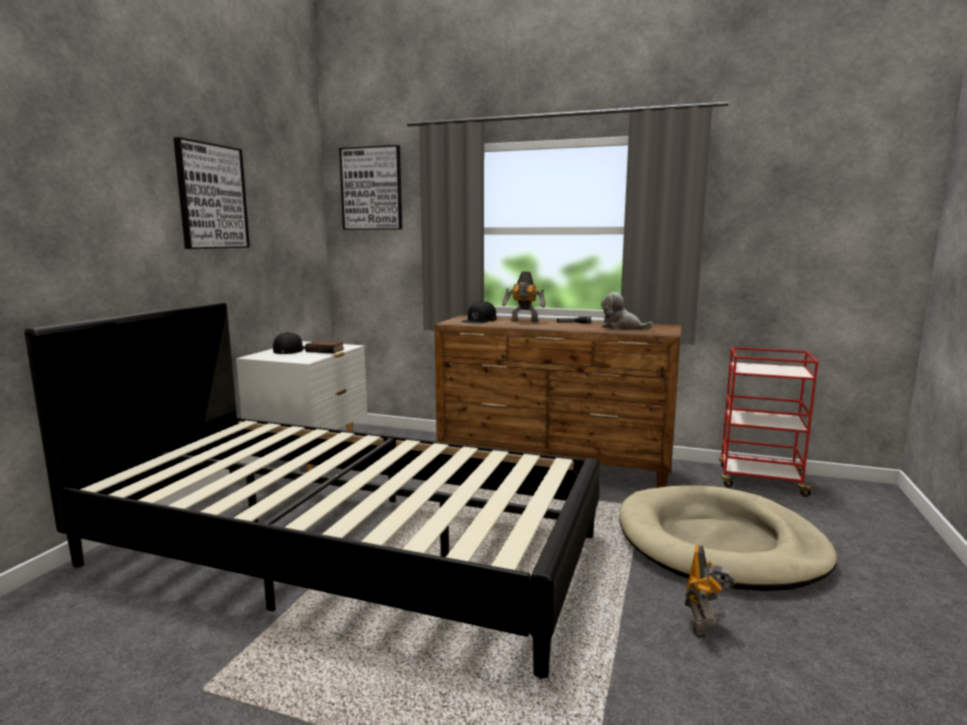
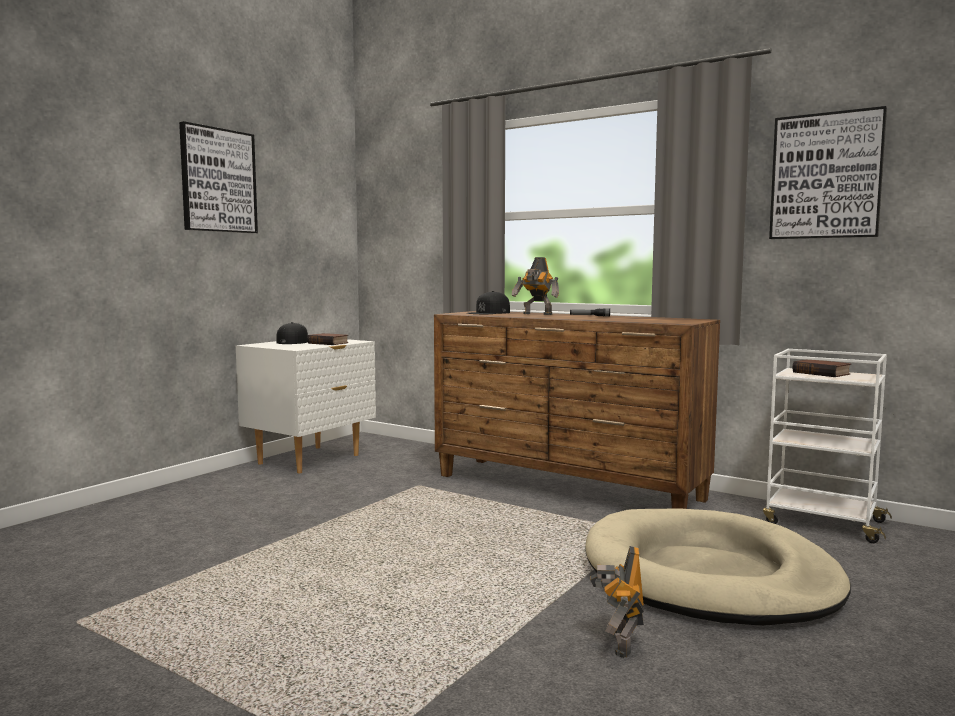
camera: 15 degrees right, 5 degrees down
(342, 550) = (281, 536): black bed -> none
(372, 189) = (400, 176): picture -> picture (826, 176)
(622, 328) = (638, 319): plush toy -> none
(703, 624) = (619, 643): toy robot -> toy robot turned 150 degrees clockwise
(760, 481) = (822, 522): red cart -> white cart
(764, 367) = (822, 373): none -> book

